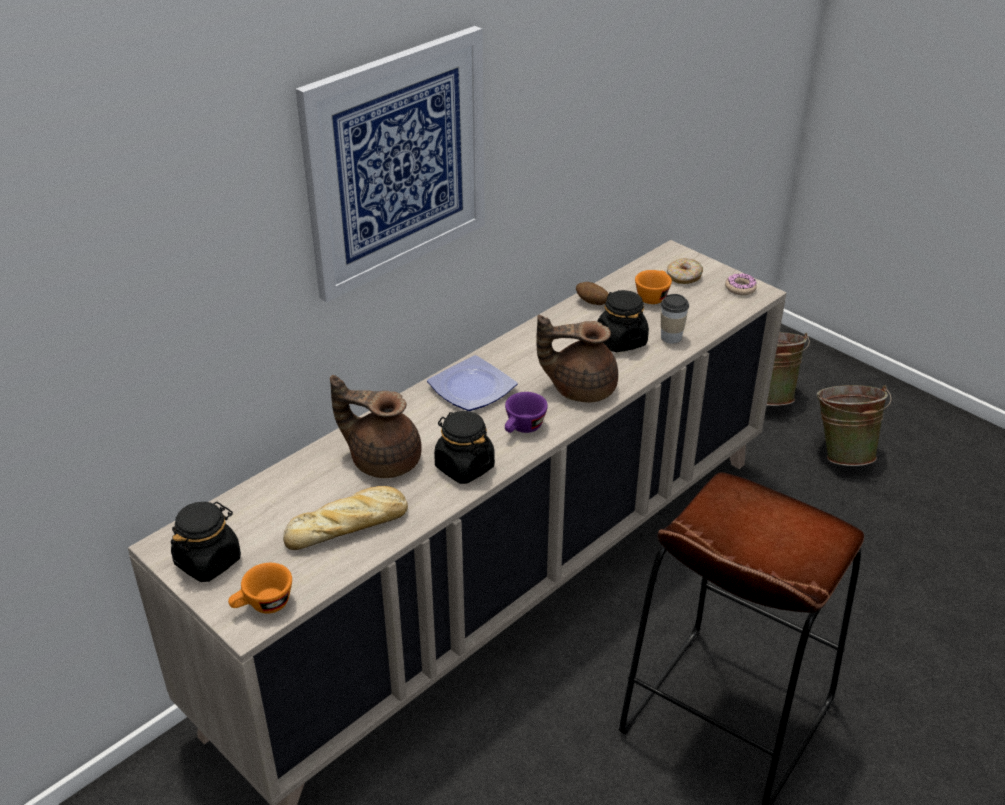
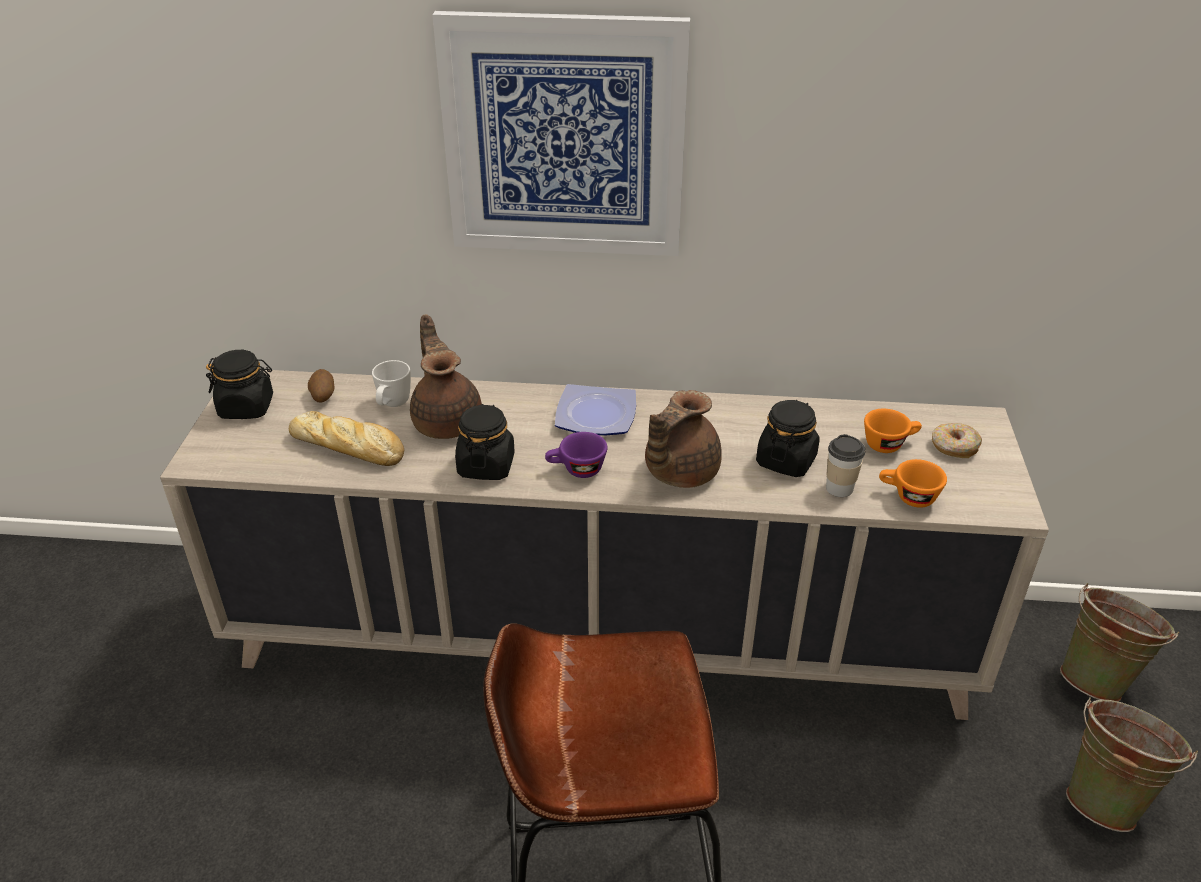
camera: 50 degrees right, 0 degrees up
(263, 605) = (221, 457): orange cup -> orange cup (908, 497)
(323, 478) = (392, 405): none -> white mug
(580, 388) = (678, 472): brown teapot -> brown teapot turned 105 degrees counterclockwise
(591, 303) = (818, 414): potato -> potato (323, 396)
(740, 288) = (998, 493): donut -> none

